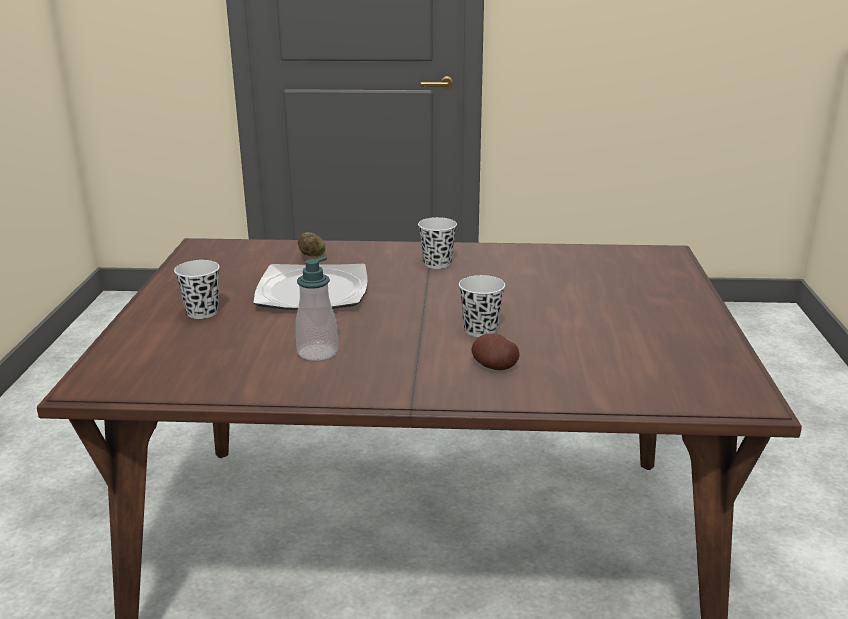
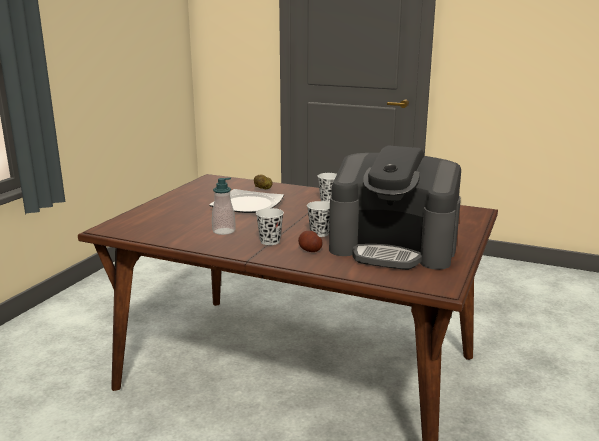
camera: 20 degrees right, 5 degrees down
(202, 312) = (183, 207): white cup -> white cup (270, 241)
(616, 340) = (393, 248): none -> coffee machine

